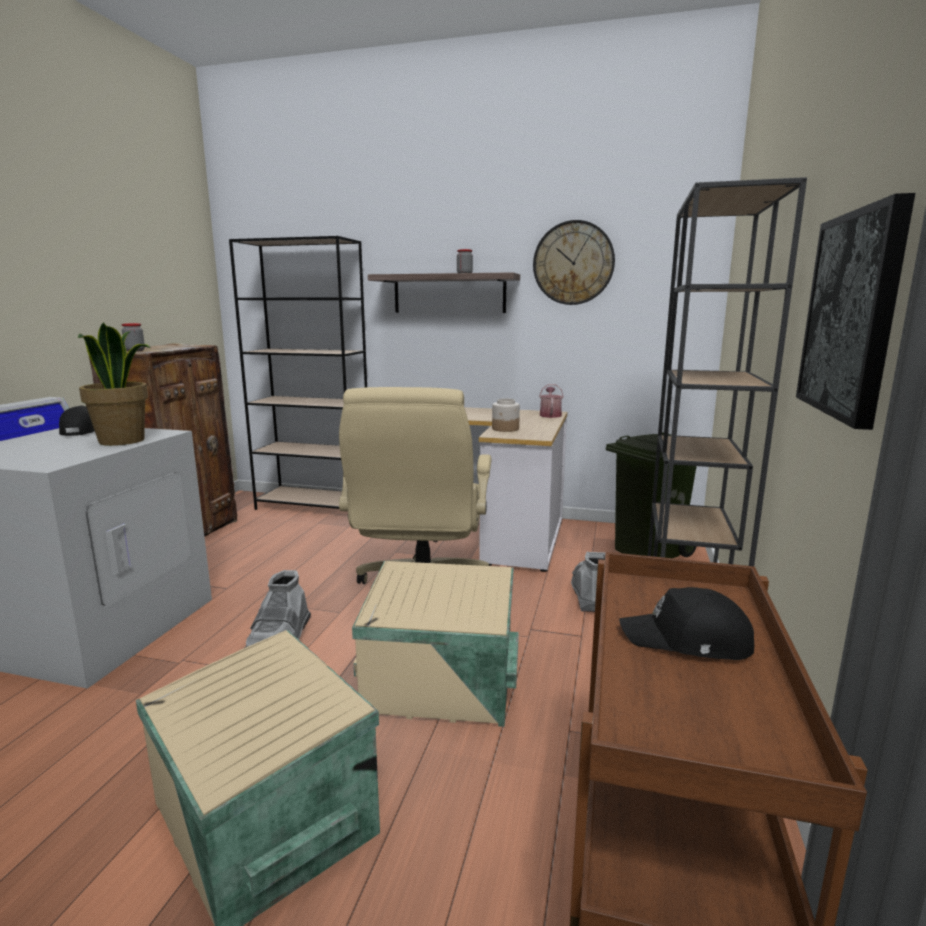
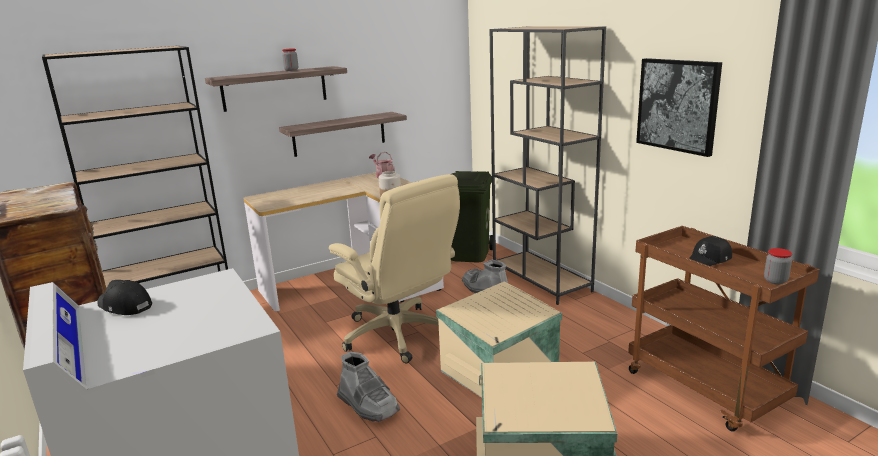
camera: 45 degrees left, 5 degrees up
(123, 441) = (216, 295): potted plant -> none
(135, 351) = (46, 209): jar -> jar (775, 281)
(517, 356) = (339, 134): none -> shelf
(573, 263) = (373, 54): wall clock -> none

